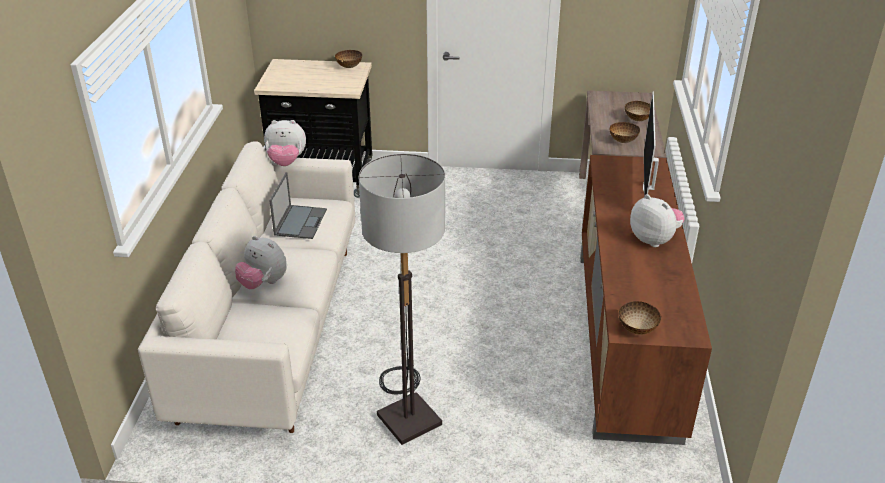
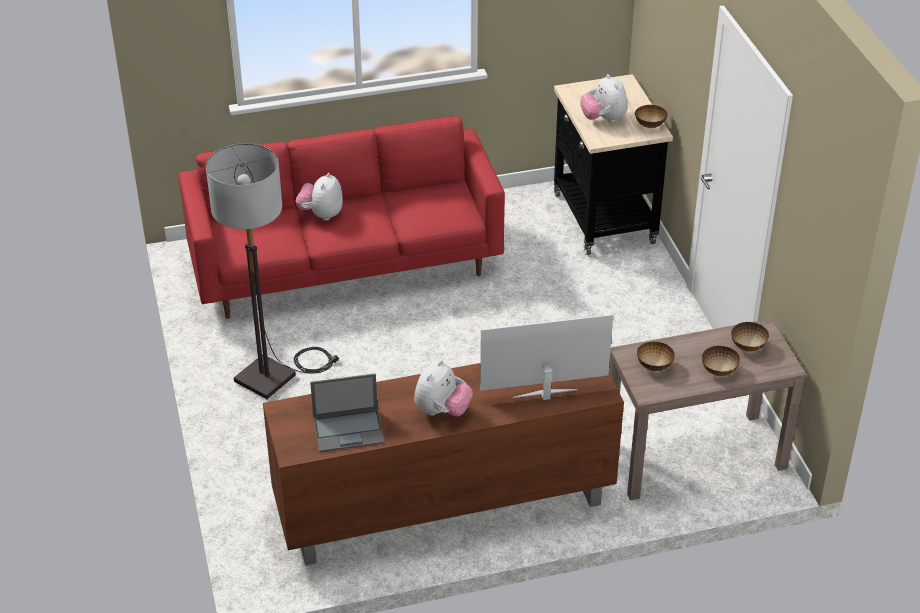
camera: 70 degrees right, 5 degrees up
(273, 329) = (346, 266): white sofa -> red sofa
(286, 162) = (473, 155): plush toy -> plush toy (603, 119)
(300, 221) = (422, 205): laptop -> laptop (349, 430)
(637, 329) = (287, 417): bowl -> bowl (747, 346)

